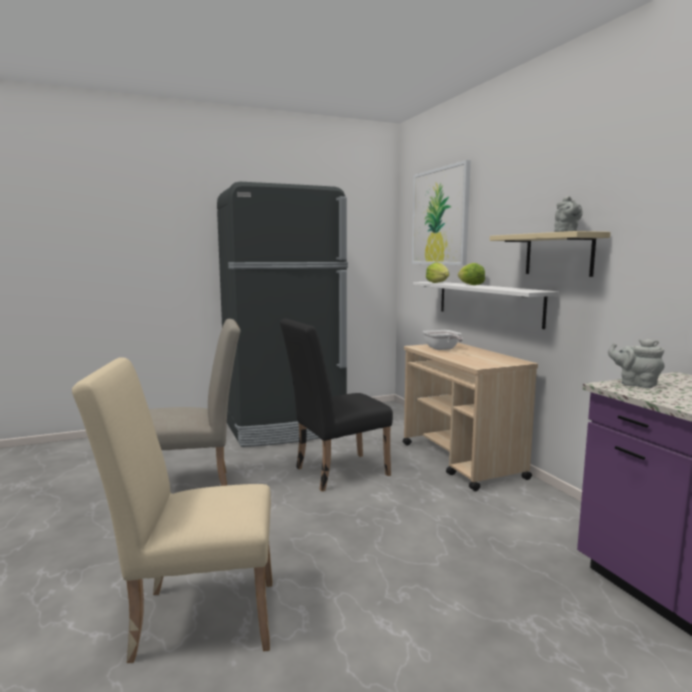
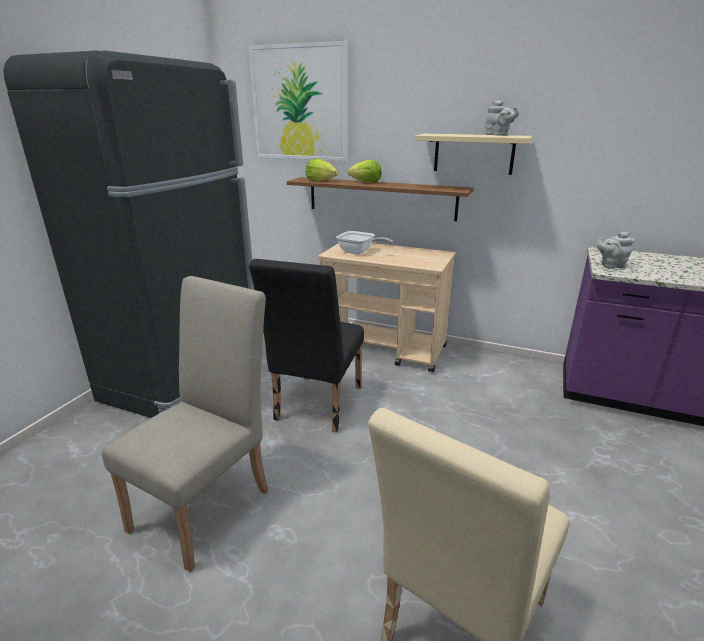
camera: 45 degrees left, 15 degrees up
(487, 302) = (381, 198): white shelf -> brown shelf

